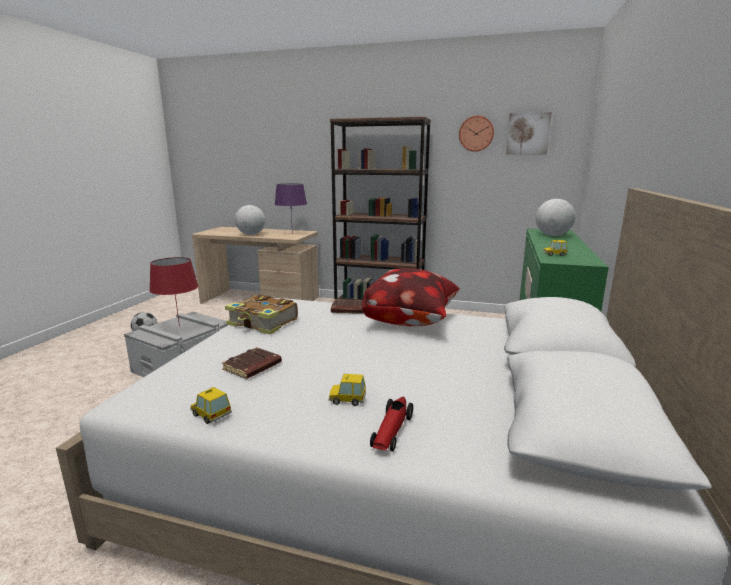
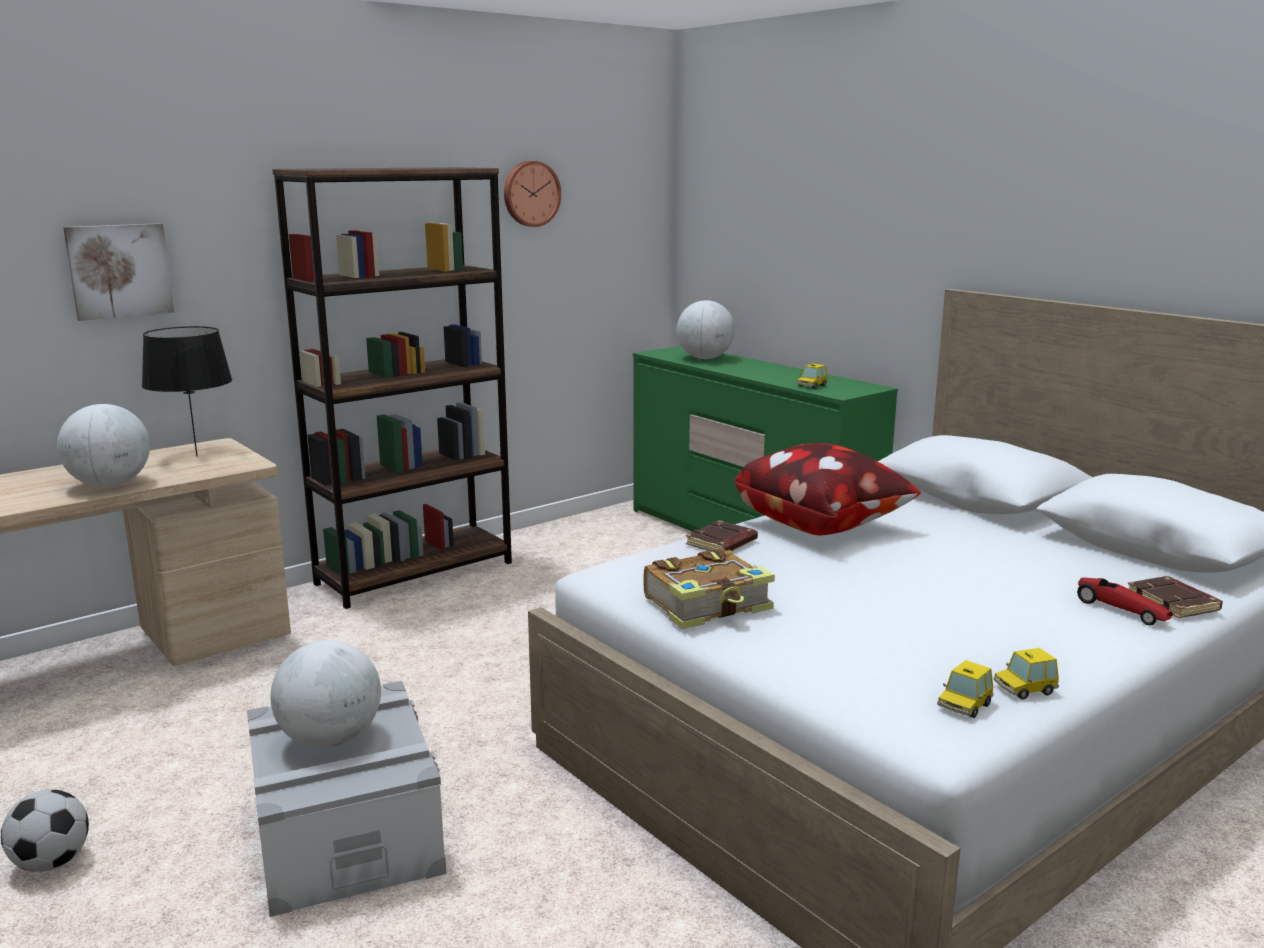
camera: 55 degrees left, 0 degrees up
(179, 326) = (330, 740): red table lamp -> globe
(252, 367) = (891, 642): brown book -> brown book (1174, 603)
(292, 233) = (196, 456): purple table lamp -> black table lamp
(347, 399) = (1034, 612): toy car -> toy car (964, 706)
(528, 134) = (603, 193): picture -> picture (119, 271)

